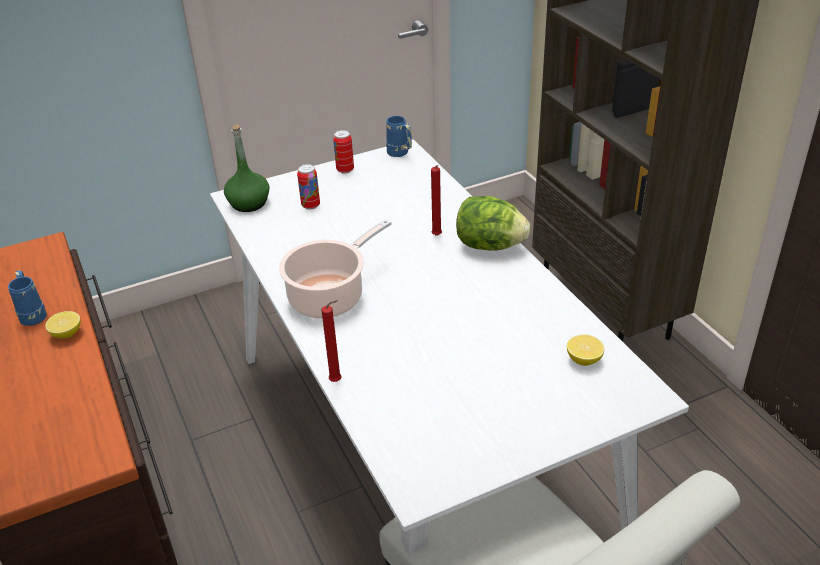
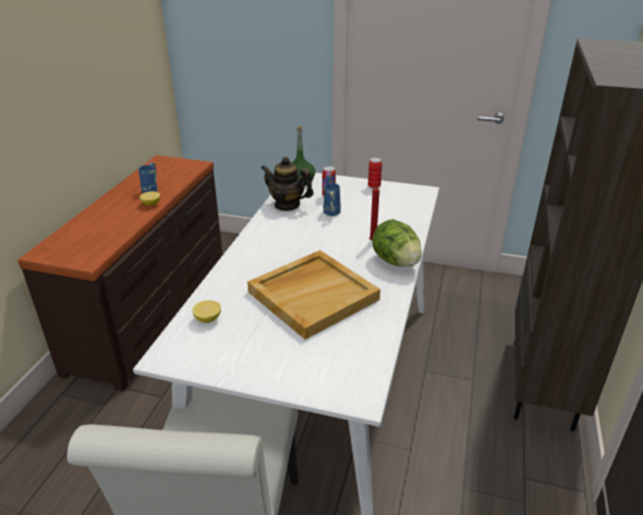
camera: 40 degrees right, 5 degrees down
(279, 240) = (287, 205): none -> teapot
(330, 296) = (270, 242): cooking pot -> none
(337, 381) = (211, 283): red candle -> none
(400, 154) = (418, 191): blue mug -> blue mug (331, 214)
(464, 327) = (313, 295): none -> beige tray
(584, 359) = (354, 352): lemon -> lemon (208, 319)

